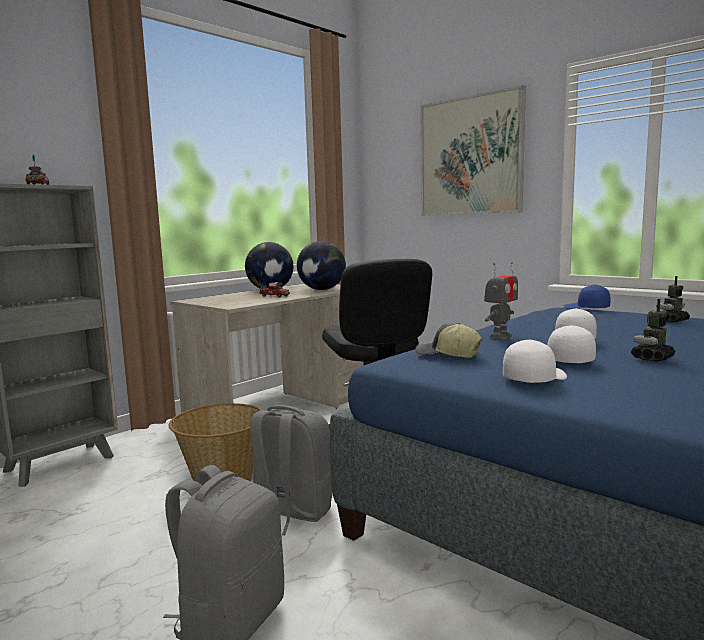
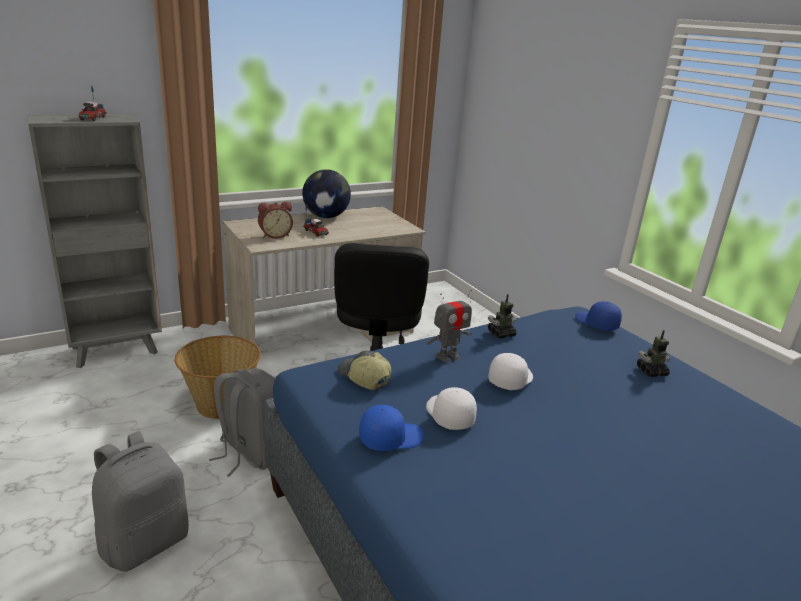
camera: 15 degrees right, 15 degrees up
(237, 301) = (275, 235): none -> alarm clock
(322, 289) = (371, 227): globe -> none
(470, 156) = (565, 99): picture -> none
(534, 378) = (390, 437): white cap -> blue cap
(652, 358) = (534, 437): toy robot -> toy robot (501, 334)

